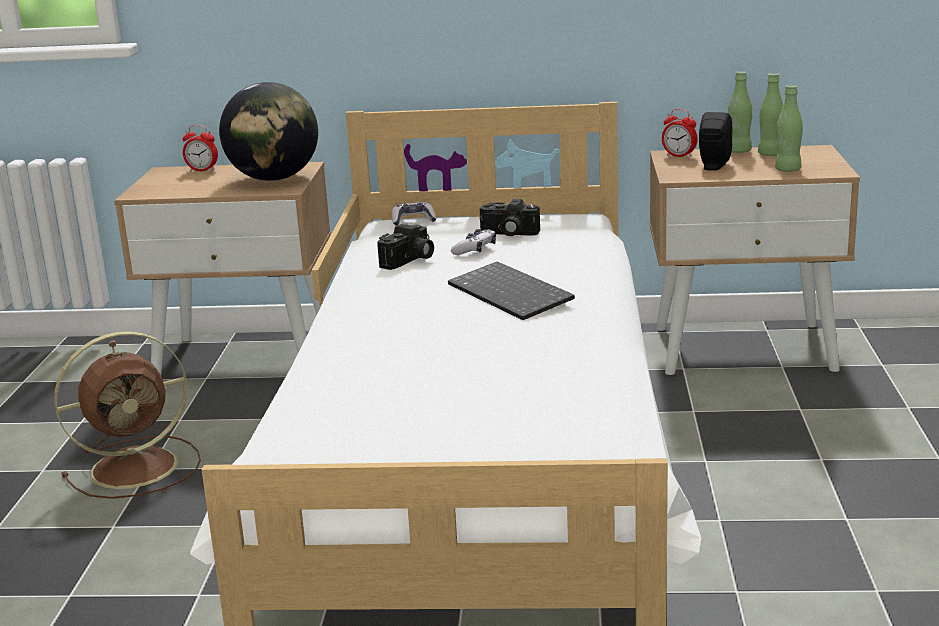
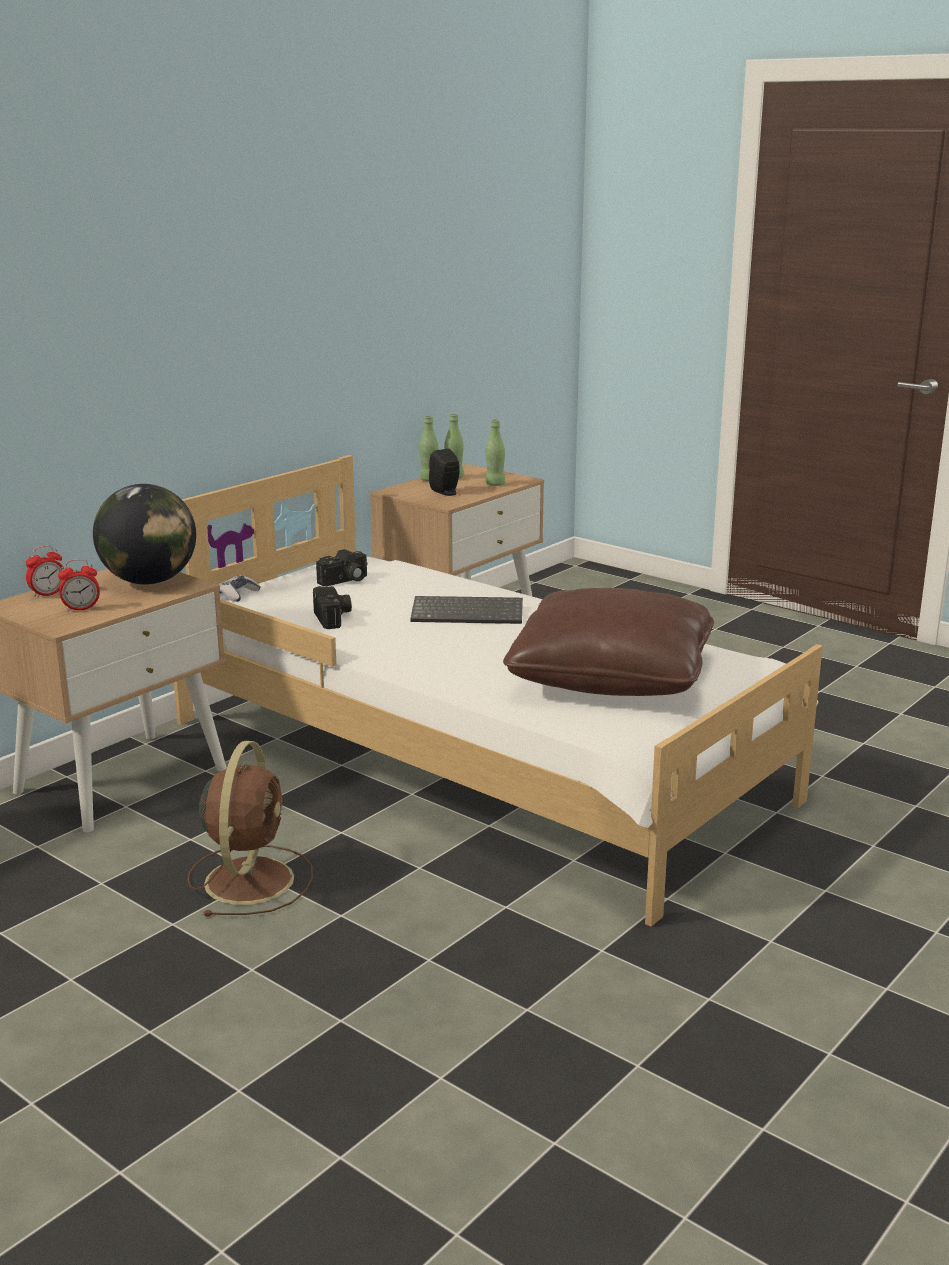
camera: 55 degrees left, 0 degrees up
(441, 399) = (612, 676): none -> brown pillow
(475, 250) = (357, 597): game controller -> none
(679, 156) = (403, 491): alarm clock -> alarm clock (81, 609)

